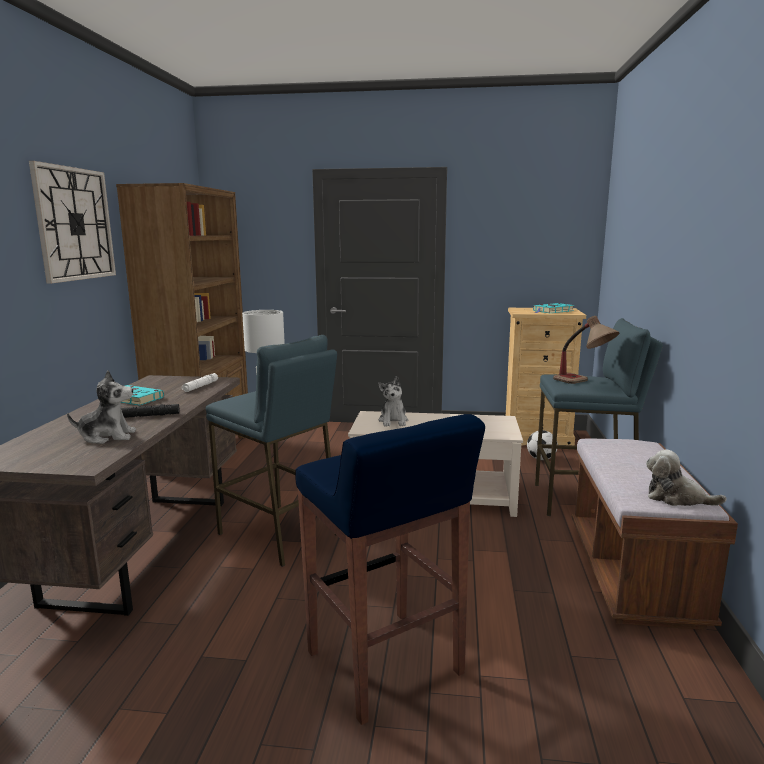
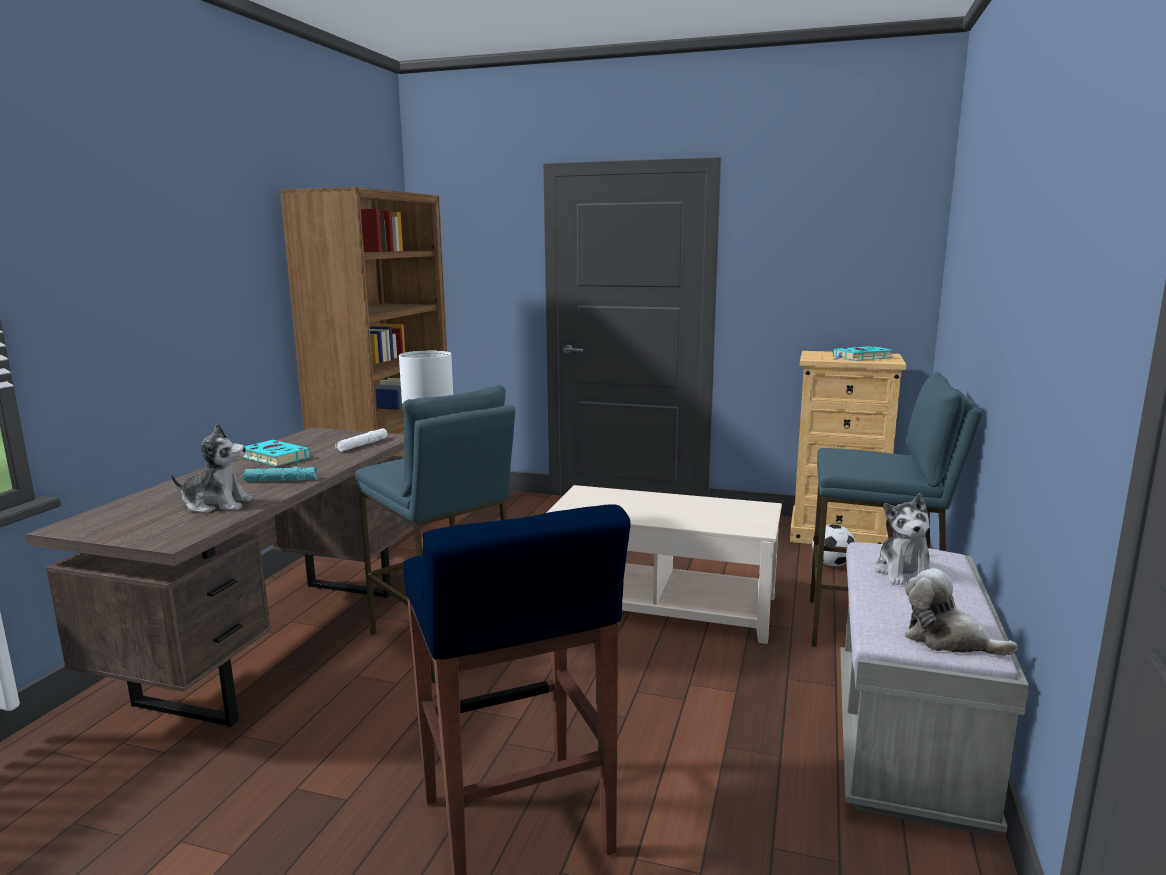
camera: 10 degrees right, 0 degrees up
(74, 224) = (219, 240): wall clock -> none
(149, 416) = (280, 480): black flashlight -> turquoise flashlight
(393, 421) = (611, 501): plush toy -> plush toy (904, 573)
(583, 383) = (870, 463): table lamp -> none
(633, 574) = (907, 742): brown bench -> grey bench

